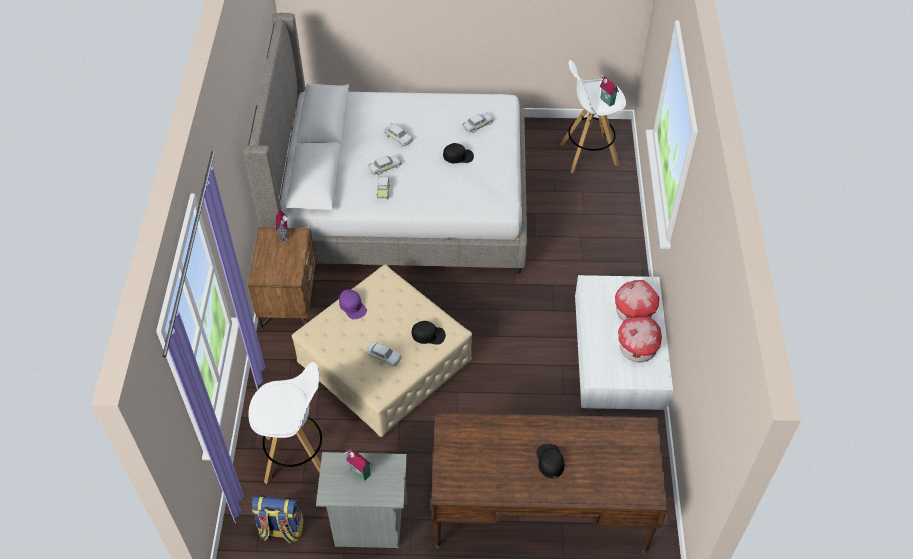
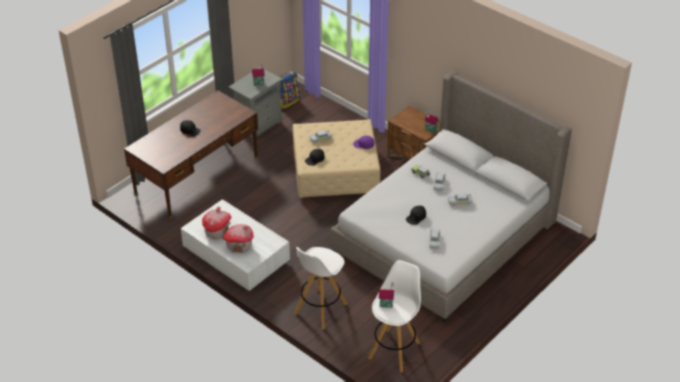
camera: 130 degrees right, 10 degrees down
(298, 457) = (316, 121): white stool -> white stool (320, 309)

